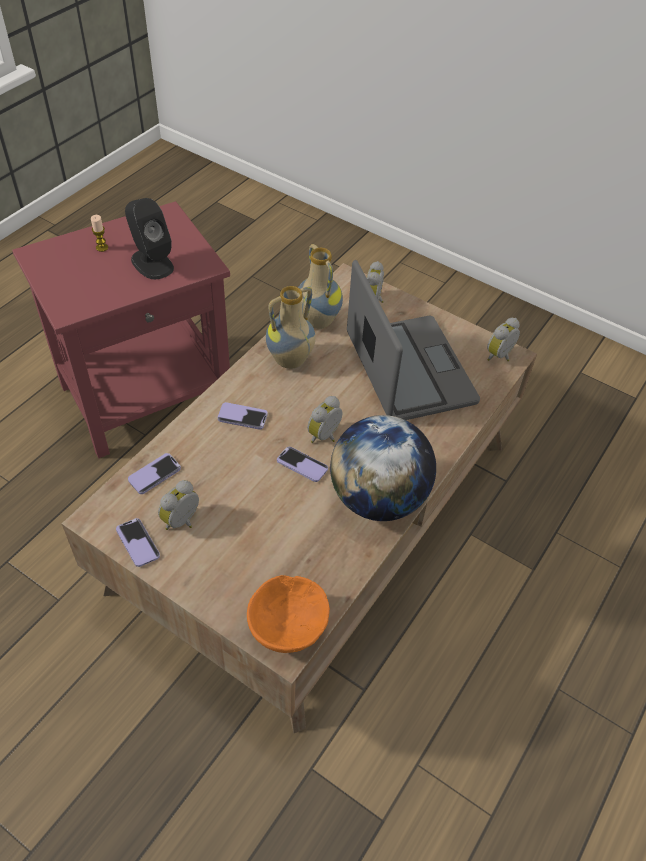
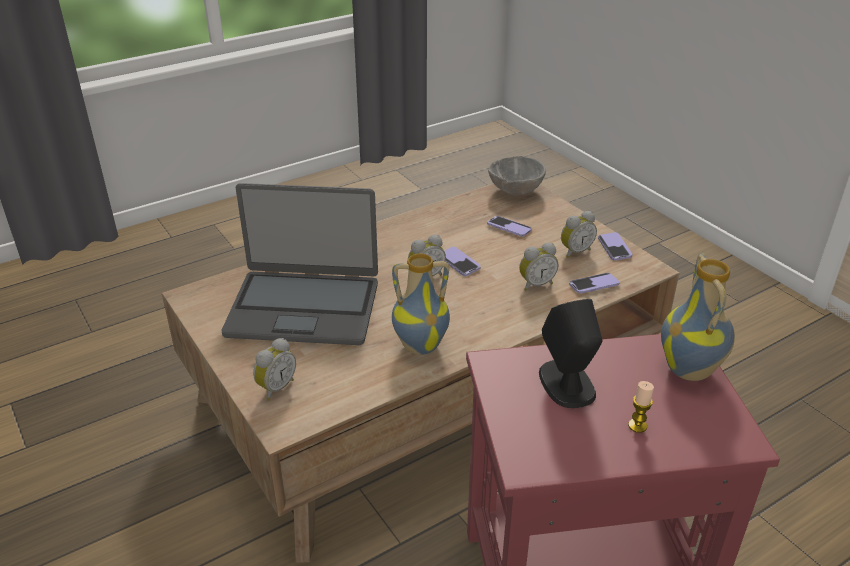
camera: 155 degrees left, 15 degrees down
(242, 417) = (496, 307): phone -> phone (509, 227)
(288, 626) = (515, 191): orange bowl -> grey bowl
(316, 321) = (363, 380): vase -> vase (691, 370)
(378, 498) = (409, 231): globe -> none
(408, 370) = (304, 308): laptop -> laptop turned 90 degrees counterclockwise
(500, 356) = (200, 297): alarm clock -> alarm clock (535, 284)

